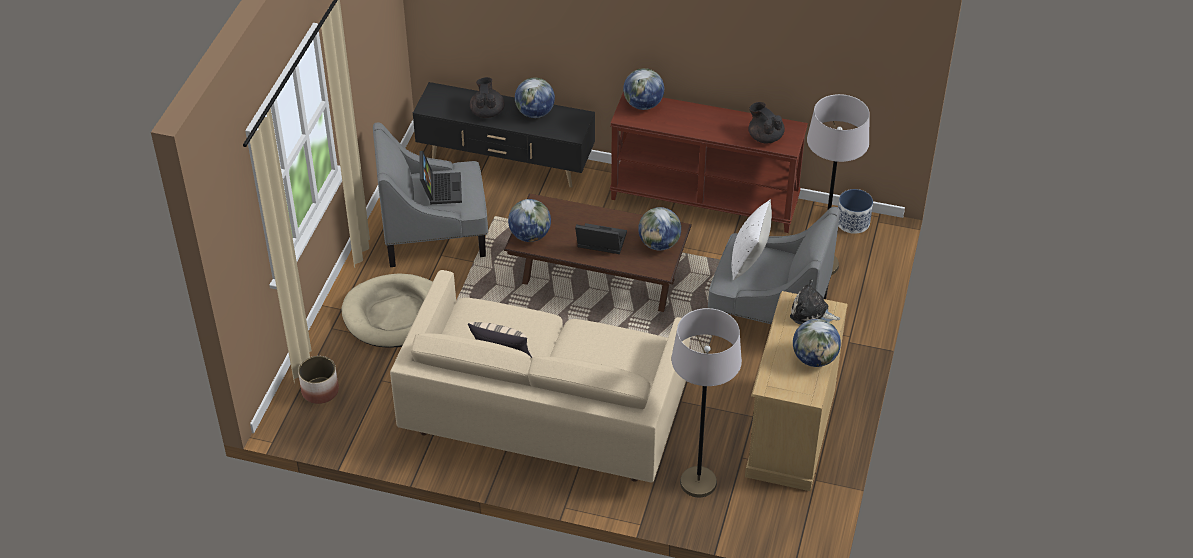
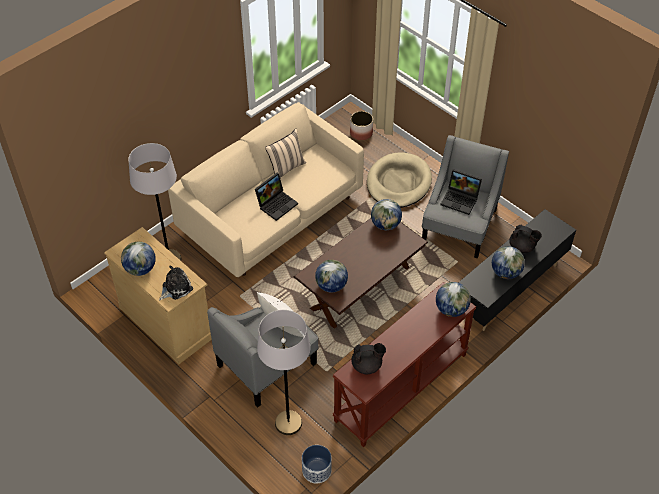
camera: 120 degrees right, 5 degrees up
(599, 243) = (354, 256): laptop -> laptop (277, 204)

